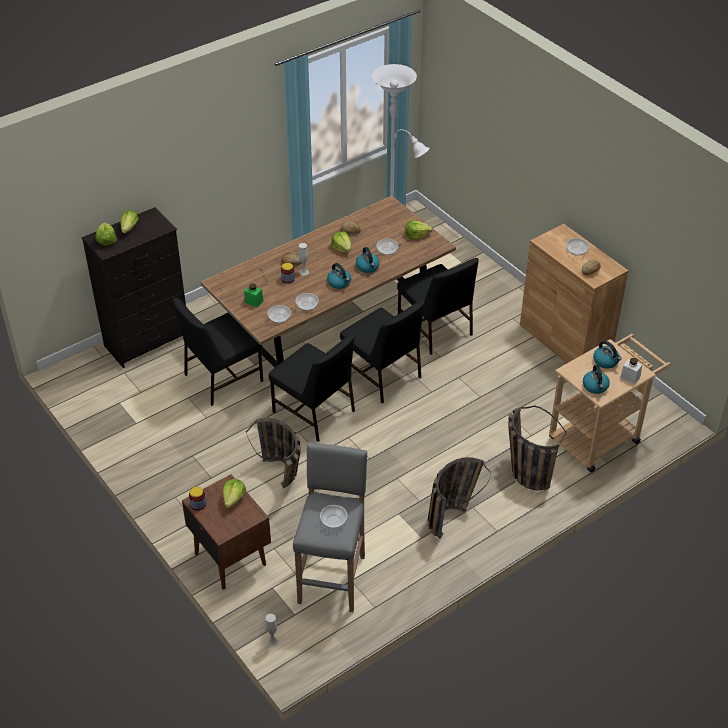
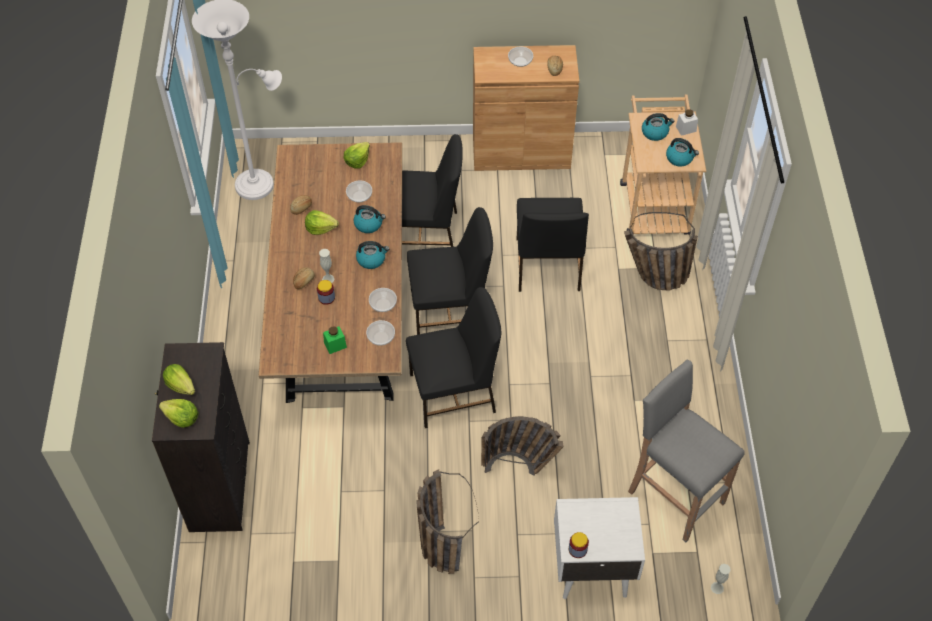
camera: 55 degrees left, 10 degrees up
(222, 378) = (338, 446): black chair -> black chair (547, 265)
(230, 558) = (591, 569): brown nightstand -> white nightstand
(234, 499) = (592, 514): lettuce -> none
(334, 521) = (700, 443): bowl -> none
(452, 515) = (665, 361): basket -> basket (439, 540)

